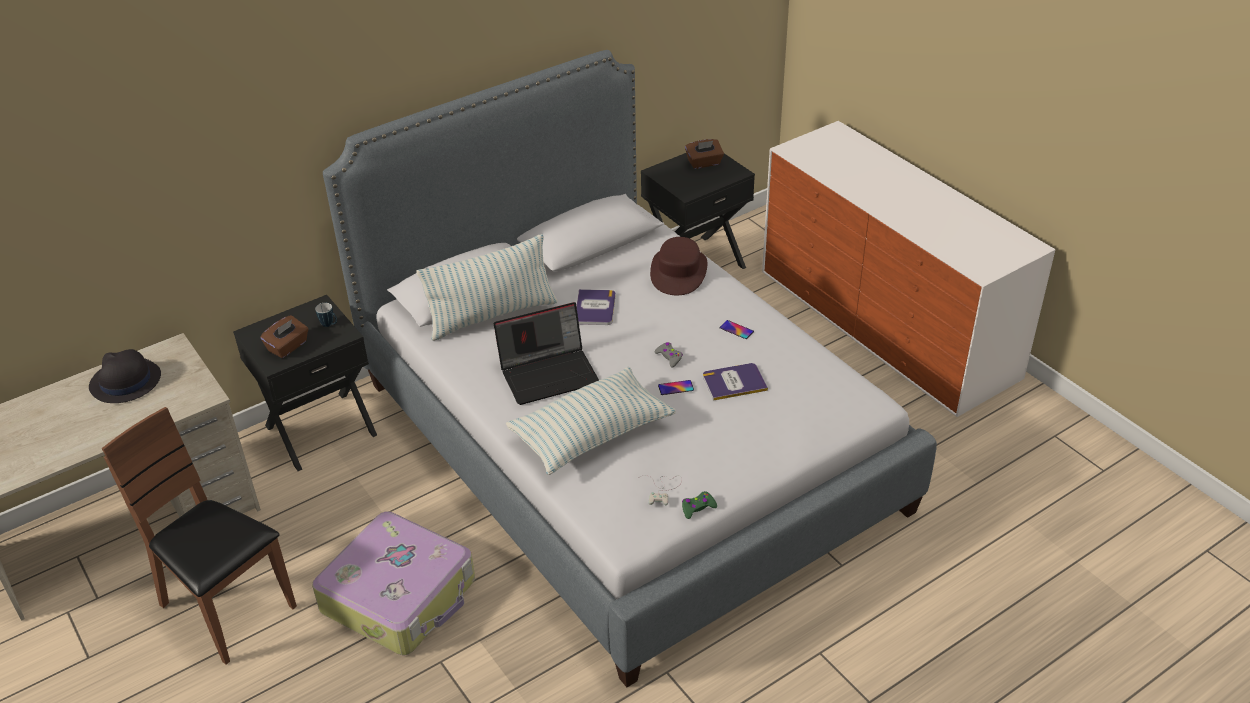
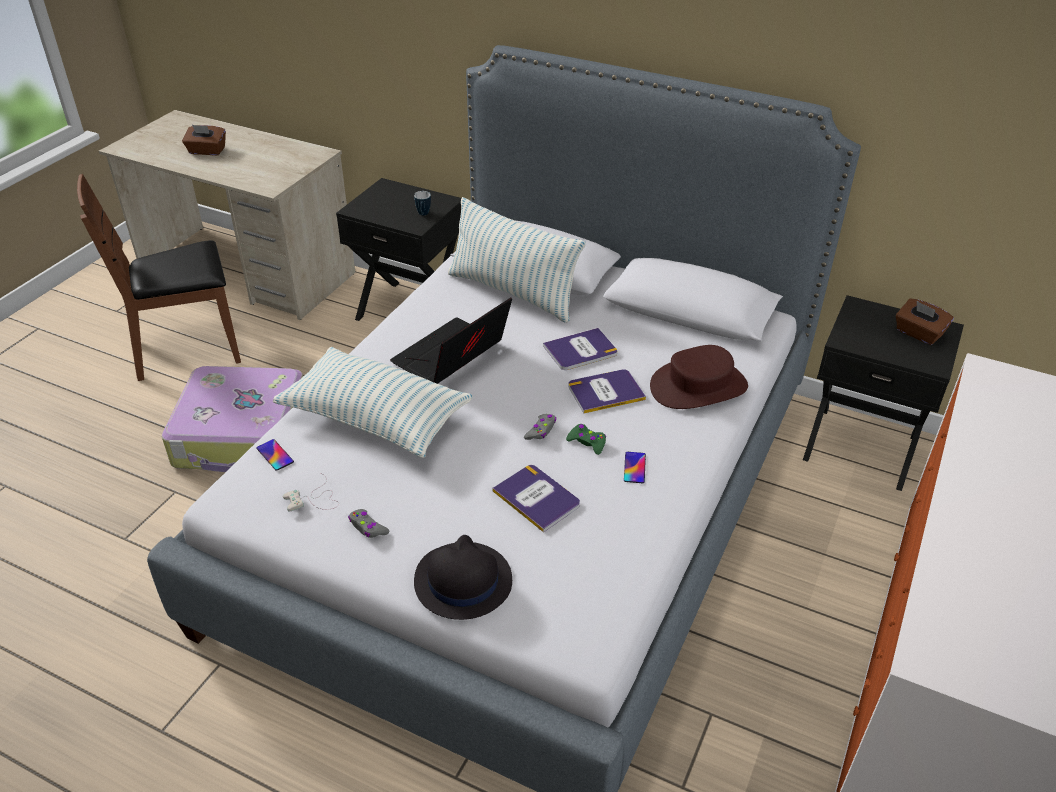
camera: 60 degrees right, 0 degrees up
(125, 382) = (266, 151): black hat -> black hat (462, 581)
(227, 608) = (188, 350): brown chair -> brown chair turned 120 degrees counterclockwise
(288, 347) = (380, 207): brown tissue box -> brown tissue box (207, 151)
(549, 373) = (451, 357): laptop -> laptop turned 90 degrees clockwise
(651, 314) = (605, 392): none -> book
(676, 388) = (492, 453): phone -> phone (275, 455)
(697, 508) = (300, 539): green game controller -> green game controller (587, 442)
(708, 470) = (368, 527): none -> grey game controller

